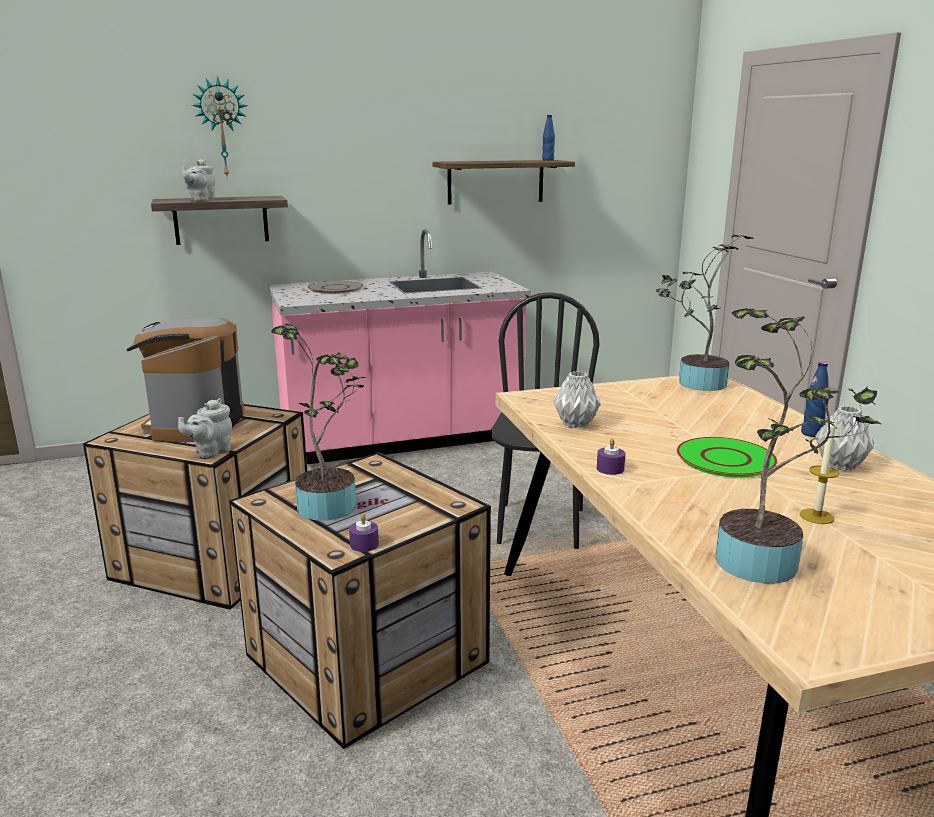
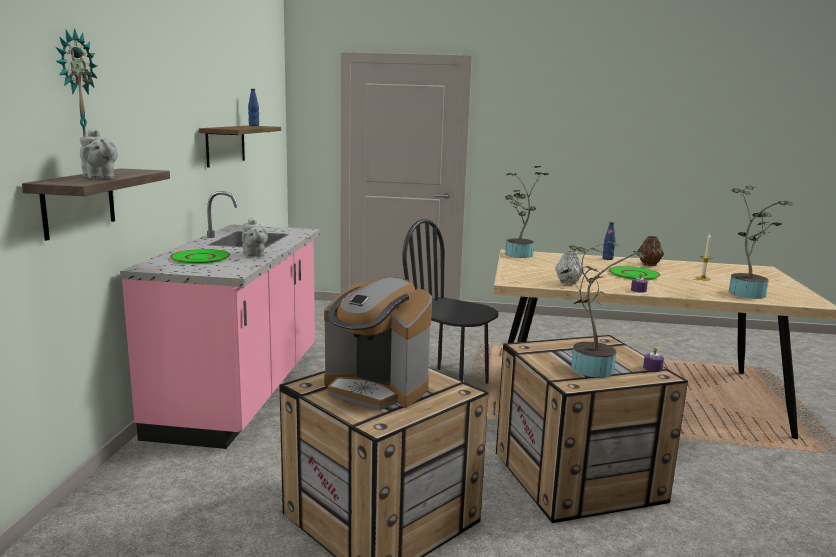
camera: 65 degrees left, 5 degrees down
(210, 452) = (457, 389): grey teapot -> grey teapot (254, 255)
(336, 288) = (201, 258): grey plate -> green plate
(839, 466) = (649, 264): grey vase -> brown vase

